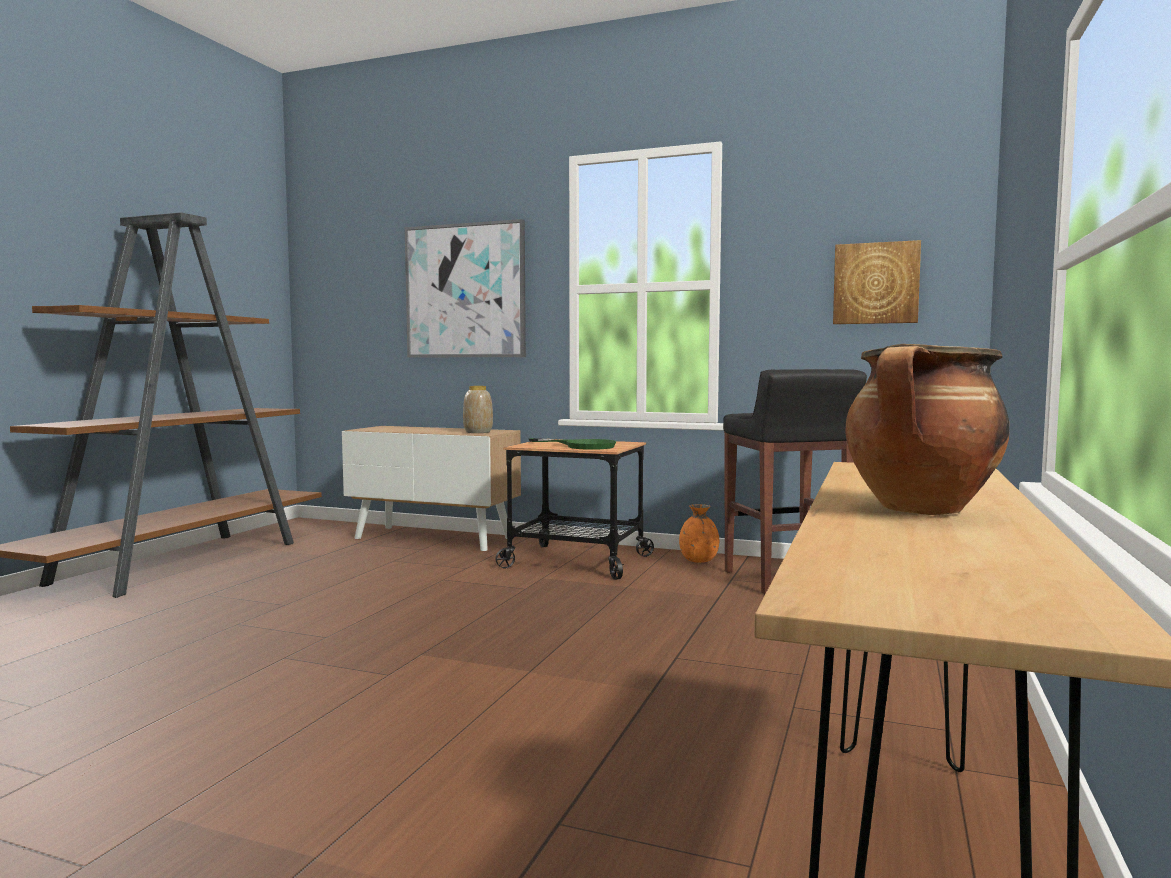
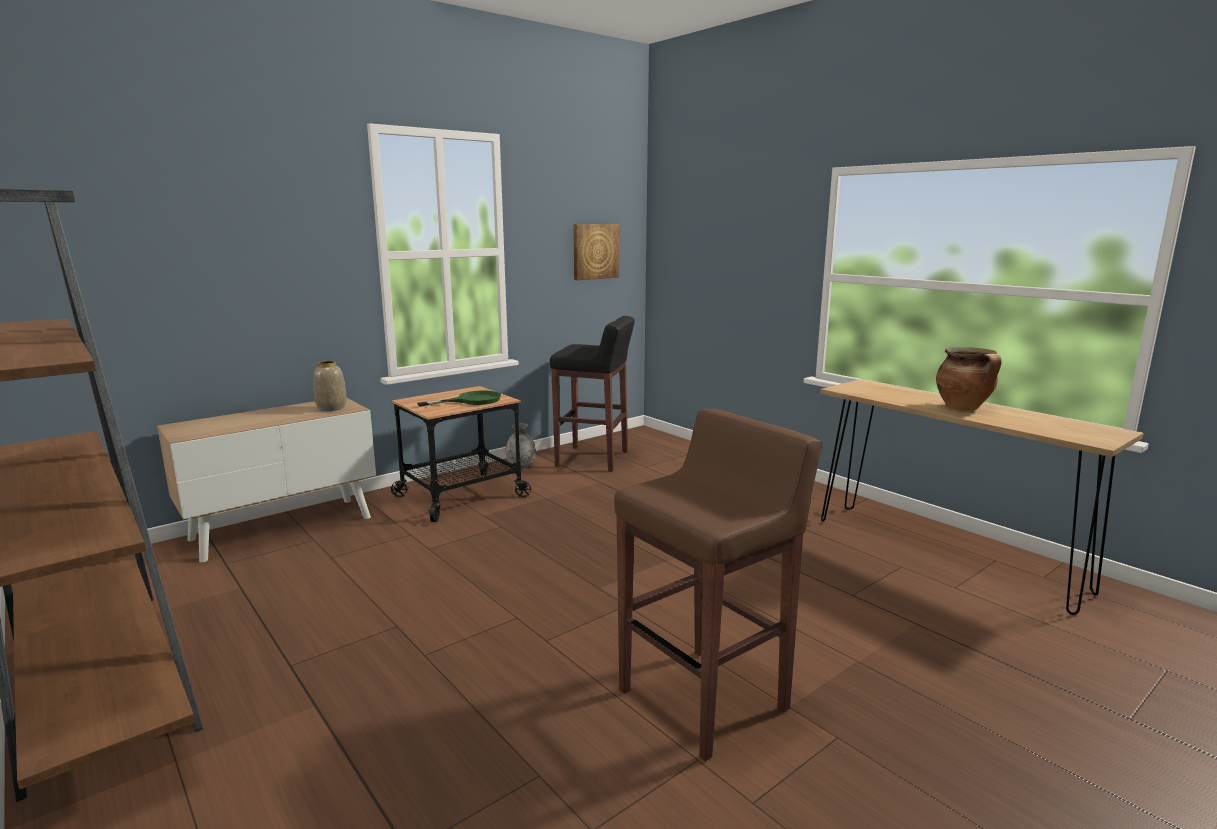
camera: 60 degrees left, 10 degrees up
(177, 756) = (705, 699): none -> brown stool
(465, 291) = (257, 257): picture -> none
(699, 560) = (521, 465): orange vase -> grey vase

